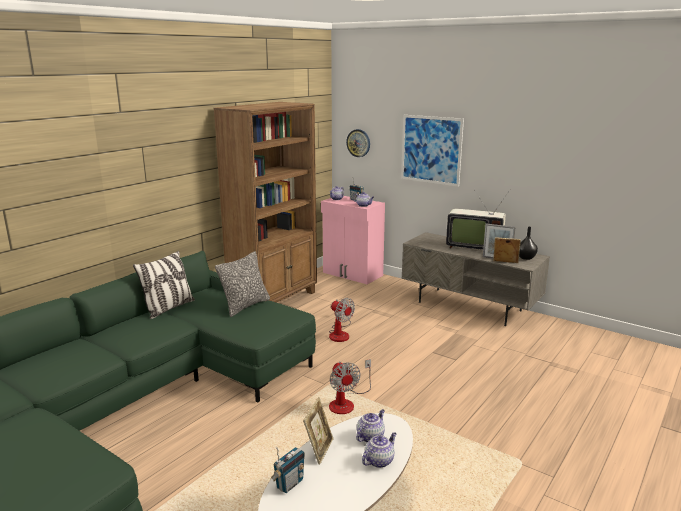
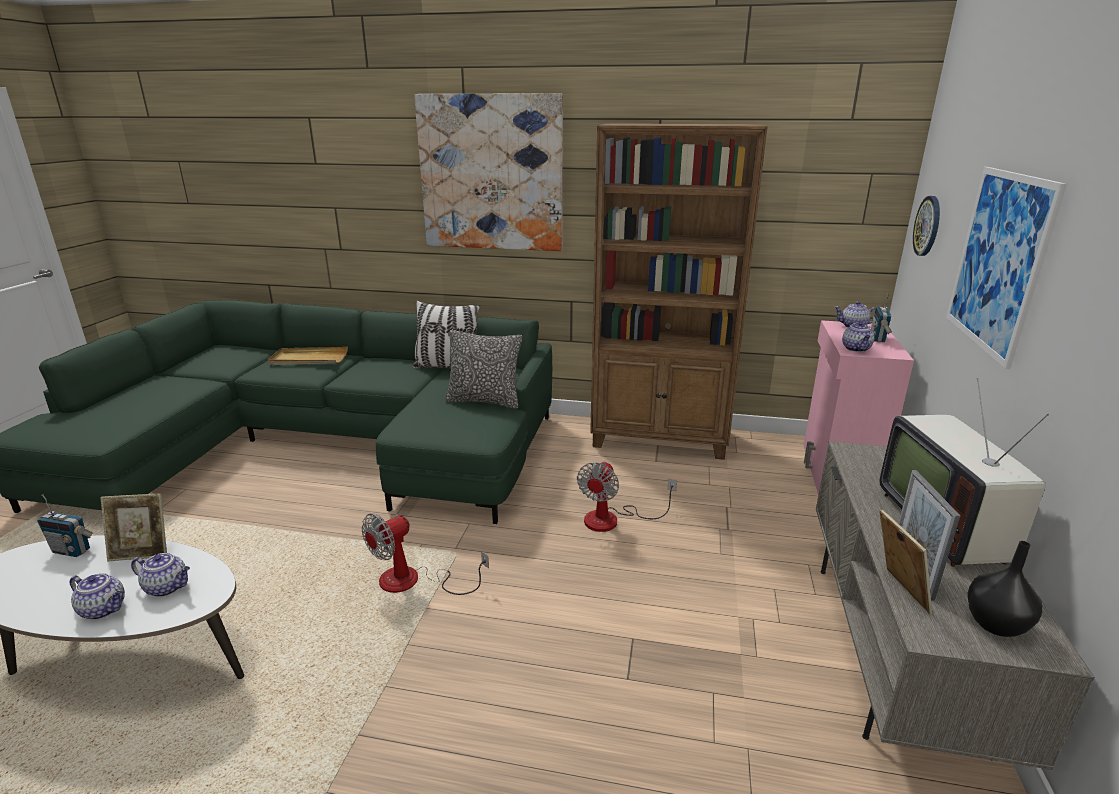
camera: 65 degrees right, 5 degrees up
(59, 356) = (308, 359): none -> beige tray
(144, 152) = (491, 174): none -> picture

